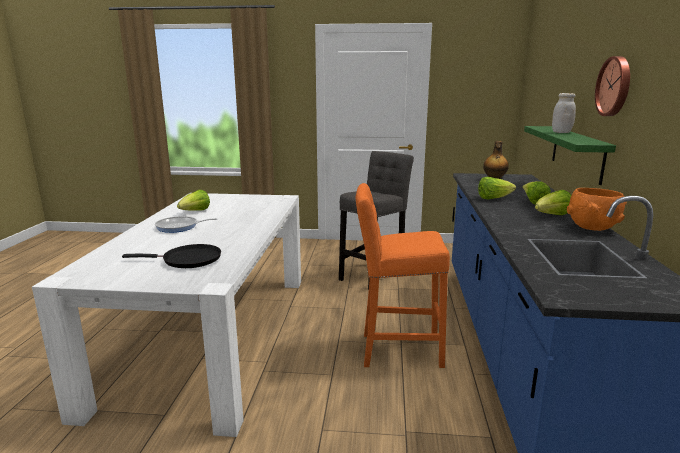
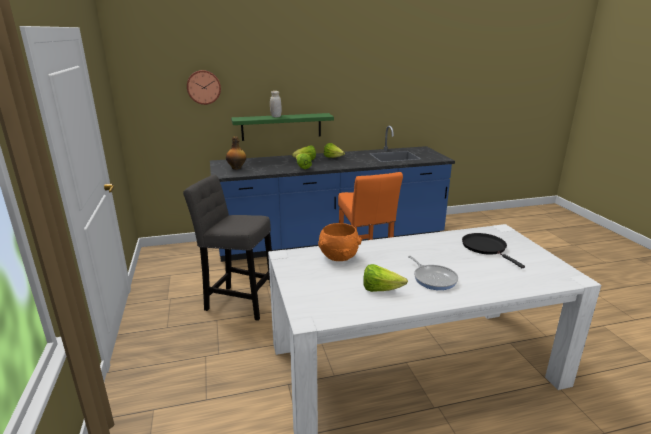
camera: 110 degrees left, 5 degrees up
(592, 228) = (349, 153): orange bowl -> orange bowl (339, 257)
(615, 86) = (316, 83): wall clock -> wall clock (203, 87)

